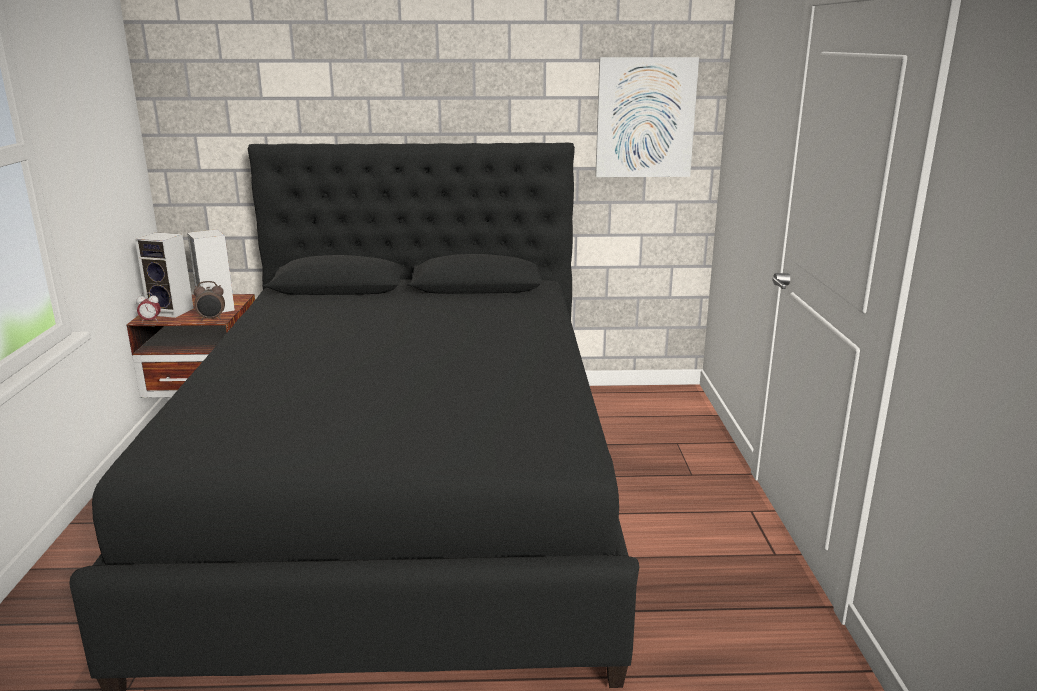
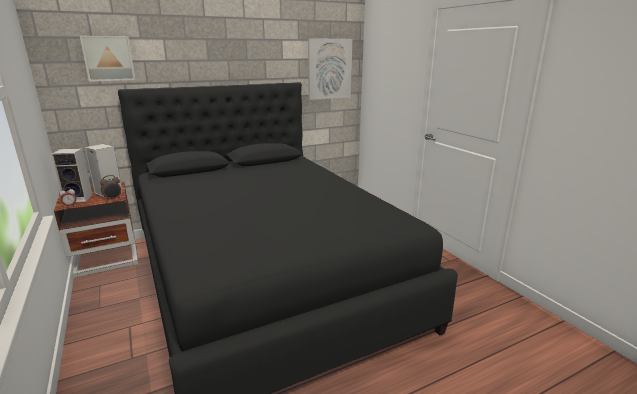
camera: 25 degrees left, 0 degrees up
(242, 93) = (108, 58): none -> picture

